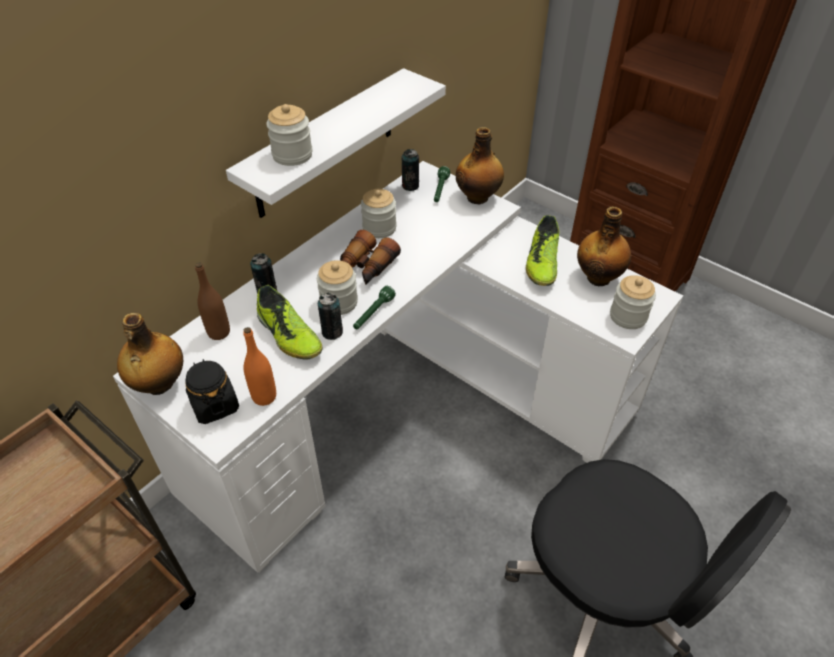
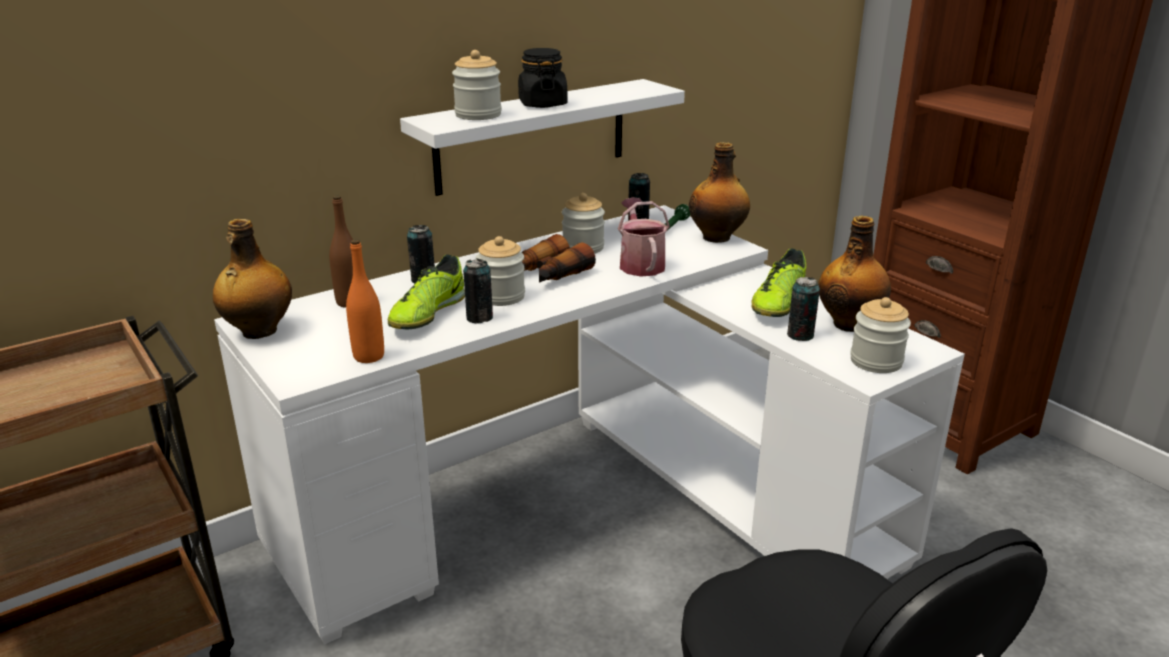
camera: 15 degrees right, 20 degrees down
(214, 405) = (308, 355): black jar -> black jar (542, 104)
(289, 335) = (427, 314): shoe -> shoe turned 45 degrees clockwise
(373, 314) = (537, 310): green flashlight -> none
(431, 241) = (640, 263): none -> watering can
(568, 297) = (800, 335): none -> can

